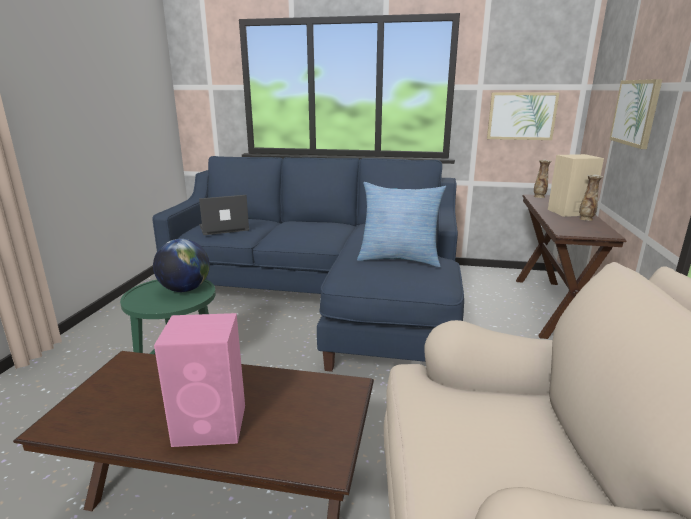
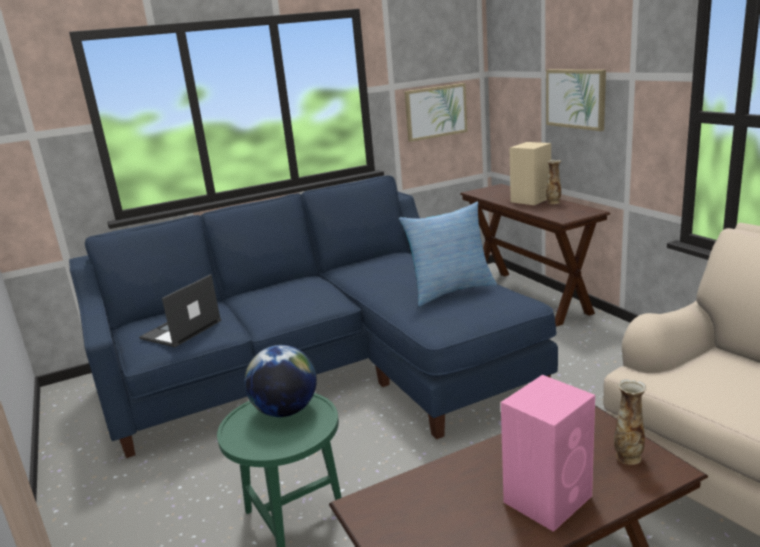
camera: 35 degrees left, 0 degrees up
(539, 196) = (479, 191): vase -> vase (628, 456)

